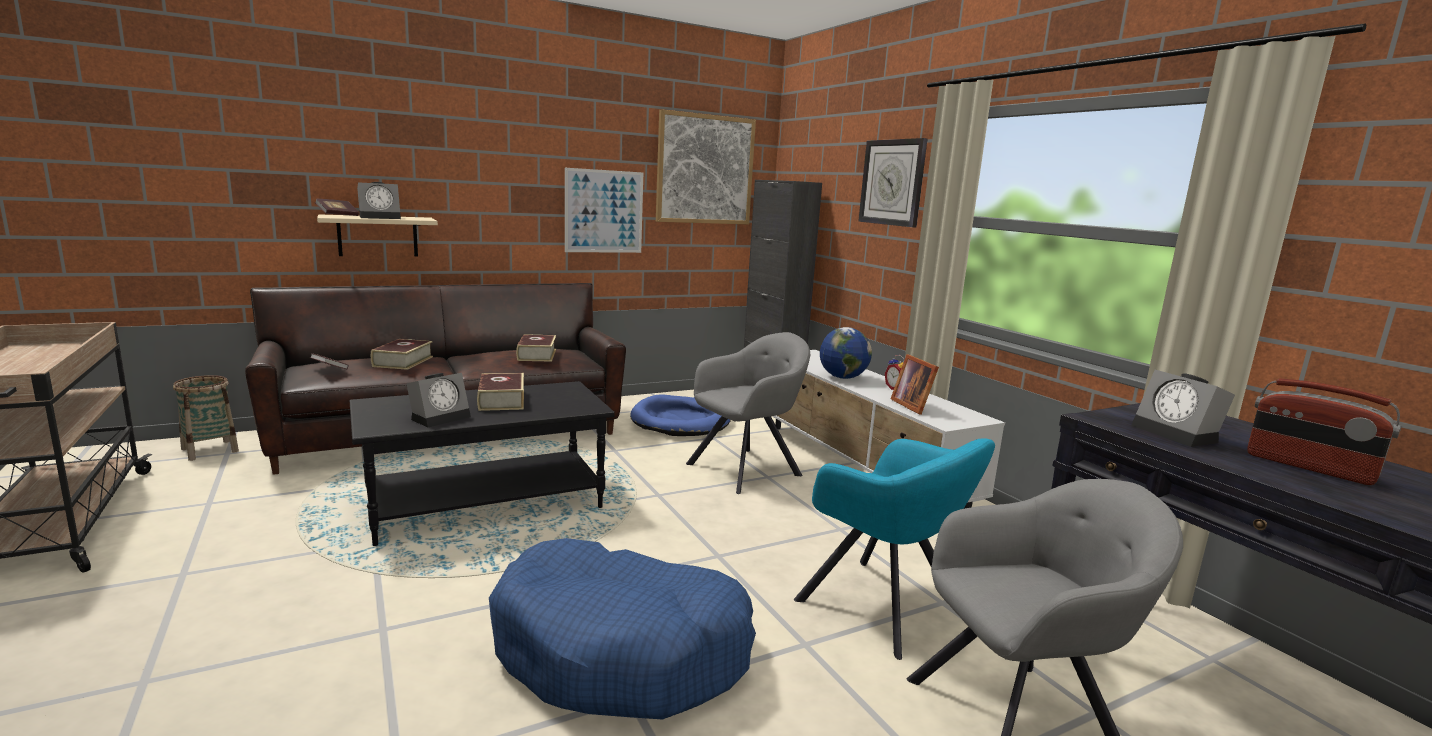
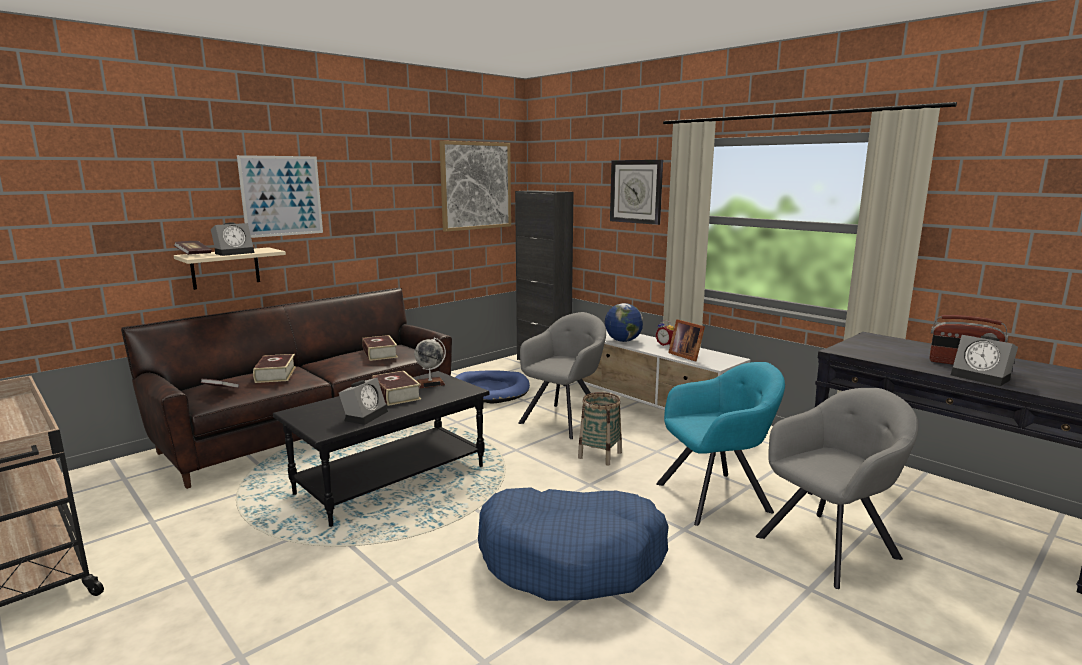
camera: 15 degrees left, 0 degrees up
(210, 450) = (104, 479): basket -> basket (599, 455)
(554, 394) = (430, 383): none -> globe
(604, 211) = (404, 227): picture -> picture (281, 196)
(885, 607) = (717, 496): turquoise armchair -> turquoise armchair turned 45 degrees counterclockwise
(1178, 434) = (888, 354): alarm clock -> alarm clock (982, 377)

